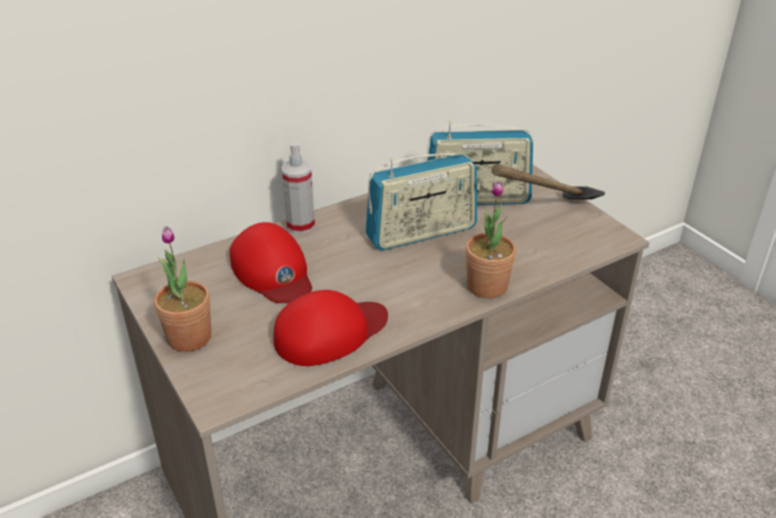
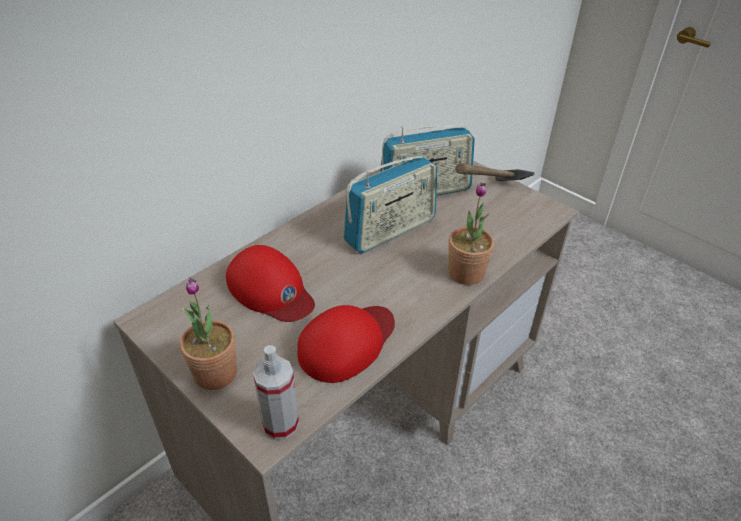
camera: 15 degrees left, 5 degrees up
(300, 225) = (280, 239): spray bottle -> spray bottle (280, 424)

